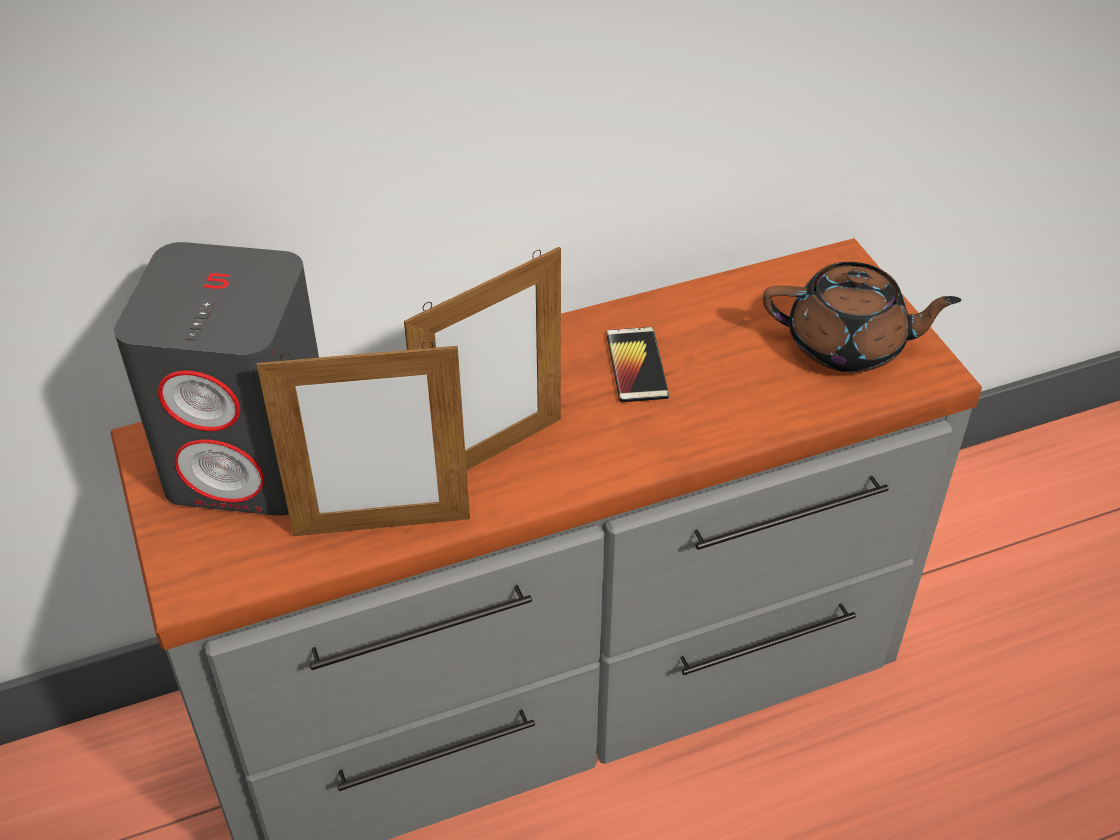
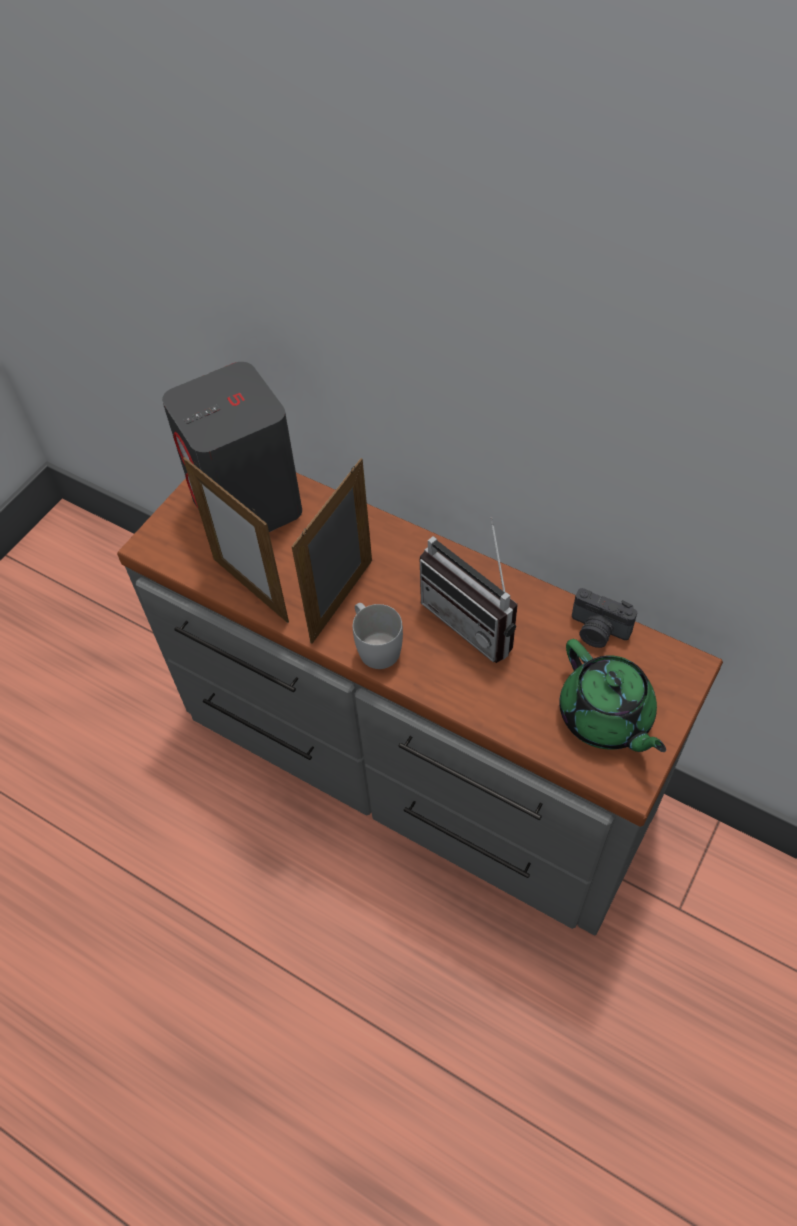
camera: 55 degrees right, 10 degrees up
(493, 454) = (342, 601): picture frame -> picture frame turned 105 degrees clockwise
(584, 461) = (375, 645): none -> white mug
(636, 365) = (476, 619): phone -> radio
(743, 292) = (597, 631): none -> camera
(848, 345) = (606, 717): brown teapot -> green teapot

